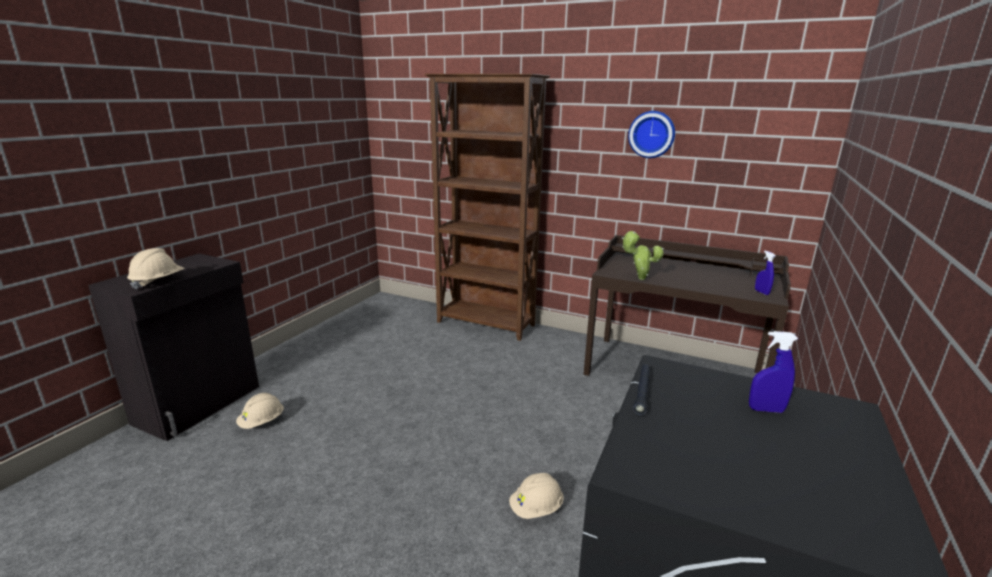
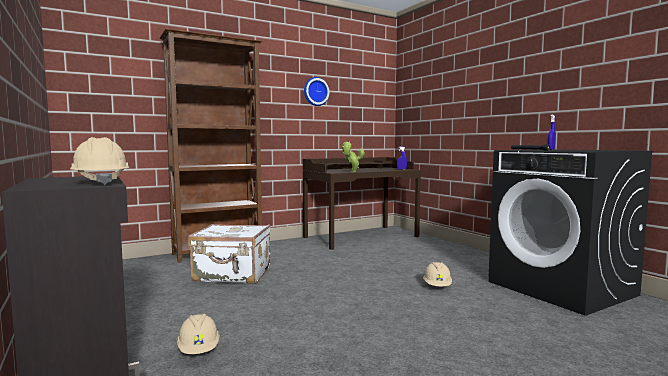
camera: 55 degrees left, 15 degrees down
(432, 360) = (233, 275): none -> white suitcase

